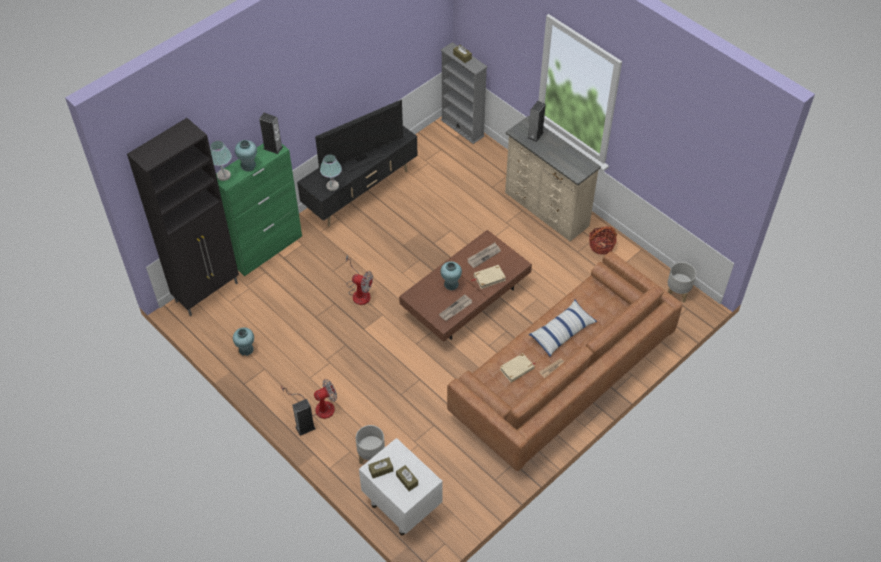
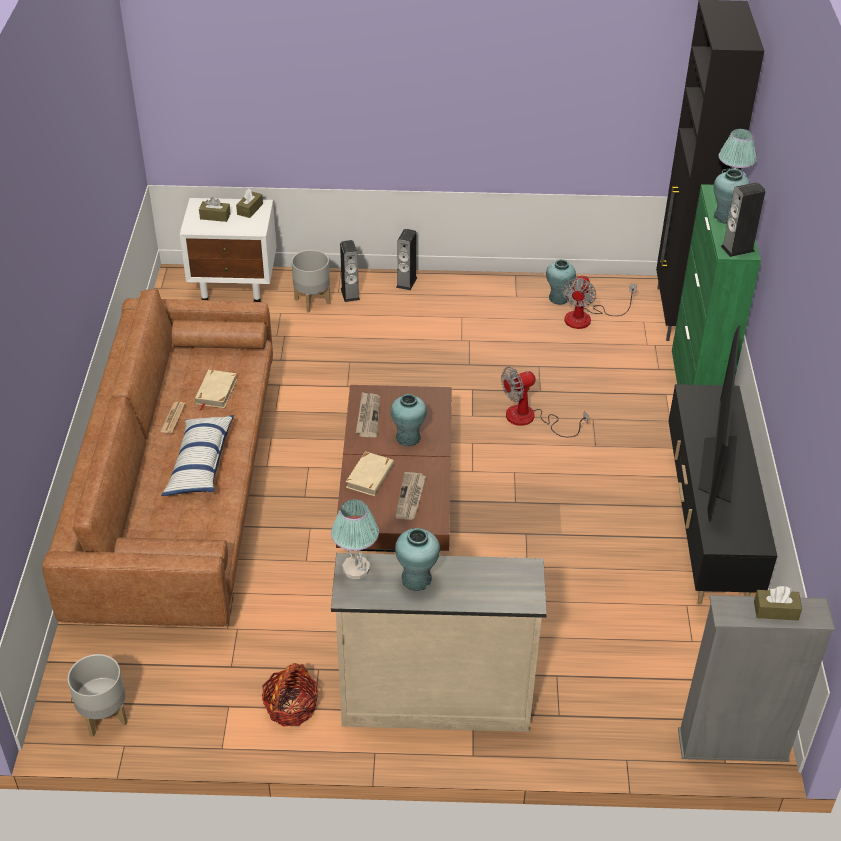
camera: 135 degrees right, 10 degrees down
(318, 407) = (417, 302): fan -> fan (586, 318)
(332, 186) = (692, 409): table lamp -> table lamp (355, 568)
(535, 135) = (492, 585): speaker -> speaker (350, 294)
(559, 155) = (416, 579): none -> turquoise vase

